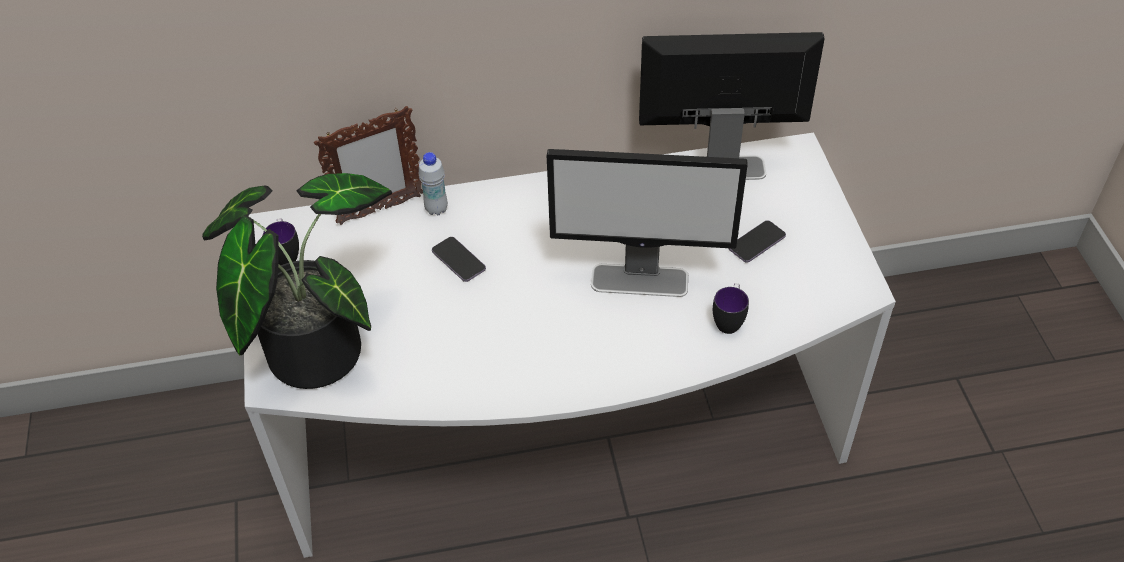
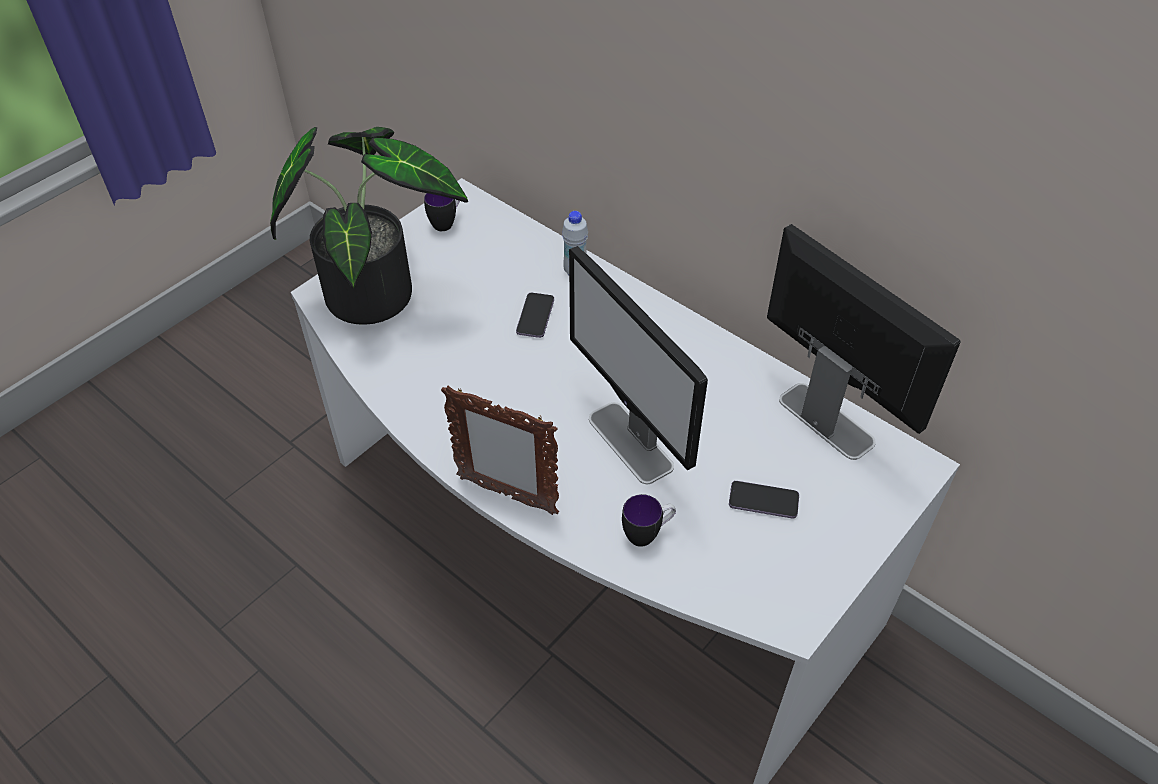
camera: 50 degrees right, 0 degrees up
(380, 210) = (540, 241): picture frame -> picture frame (506, 495)

